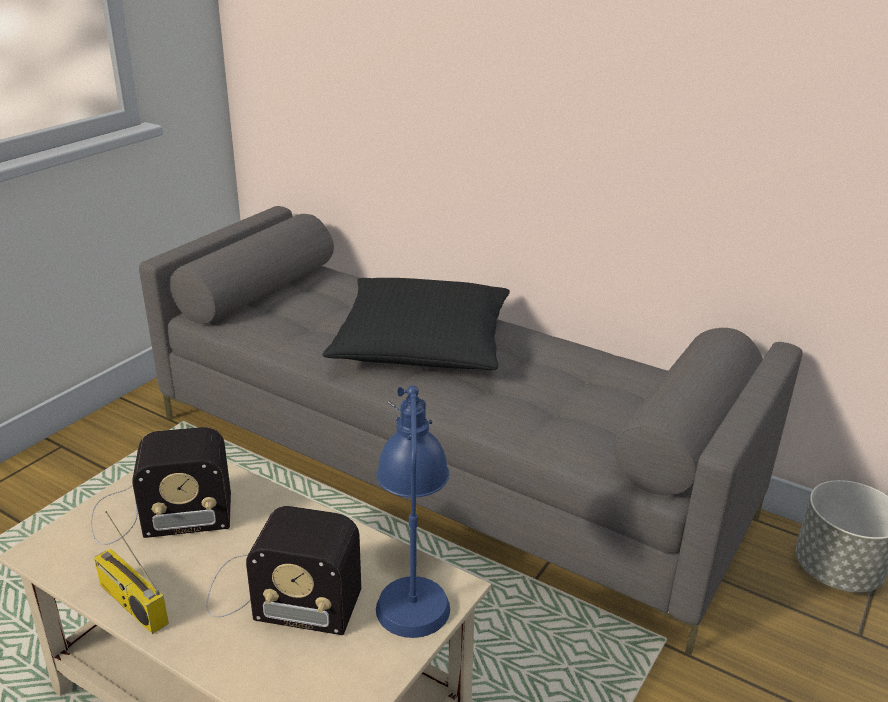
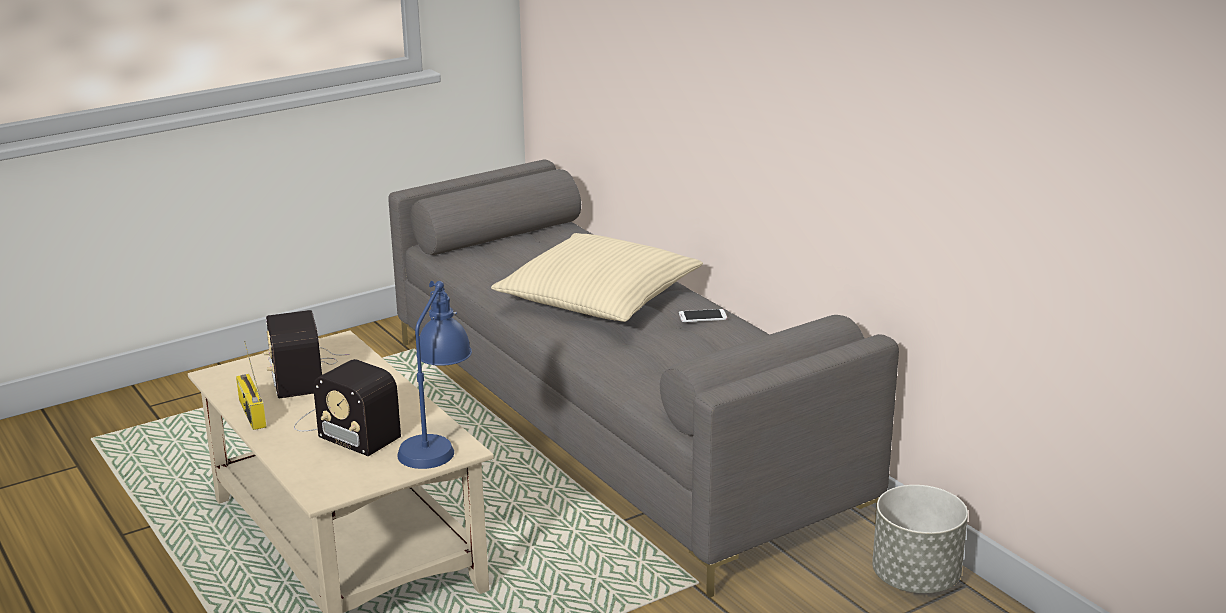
camera: 25 degrees right, 5 degrees down
(157, 514) = (300, 370): radio -> radio turned 60 degrees clockwise
(422, 343) = (599, 297): black pillow -> beige pillow
(541, 346) = (702, 316): none -> phone

